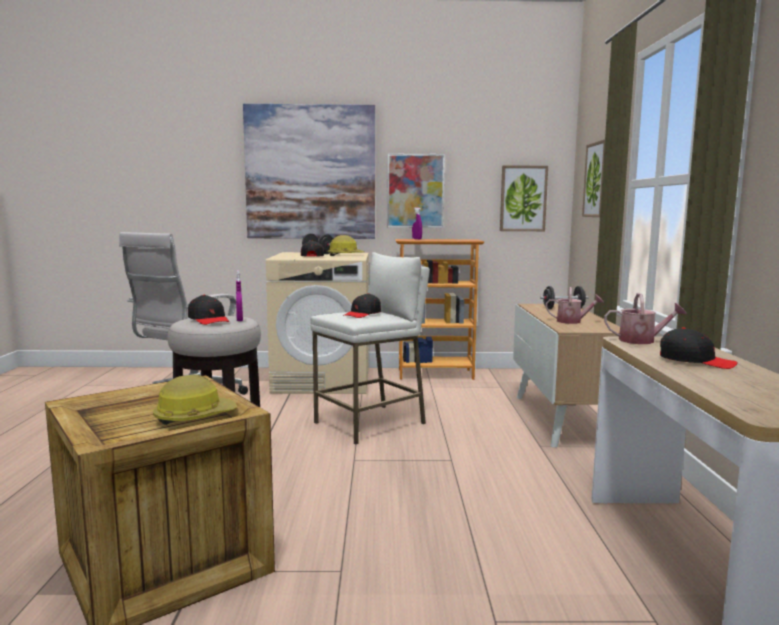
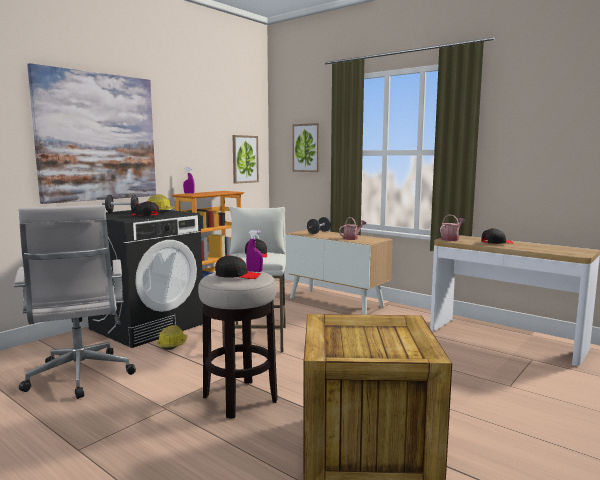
camera: 50 degrees left, 0 degrees up
(194, 416) = (394, 332): hard hat -> hard hat (173, 344)
(323, 381) = (147, 326): beige washing machine -> black washing machine
(415, 191) = (180, 154): picture -> none

